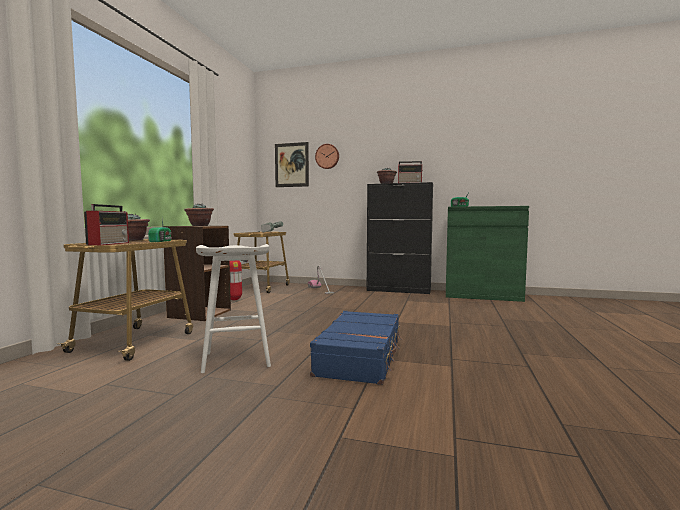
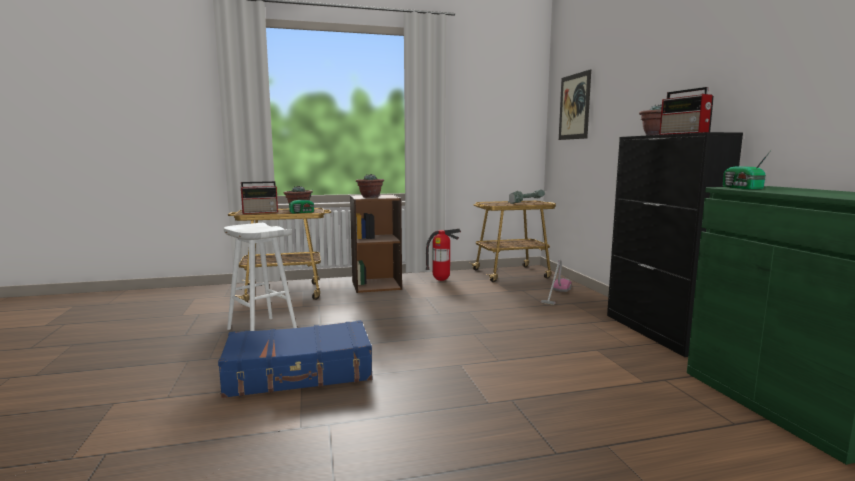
camera: 60 degrees right, 5 degrees up
(327, 156) = (608, 89): wall clock -> none

